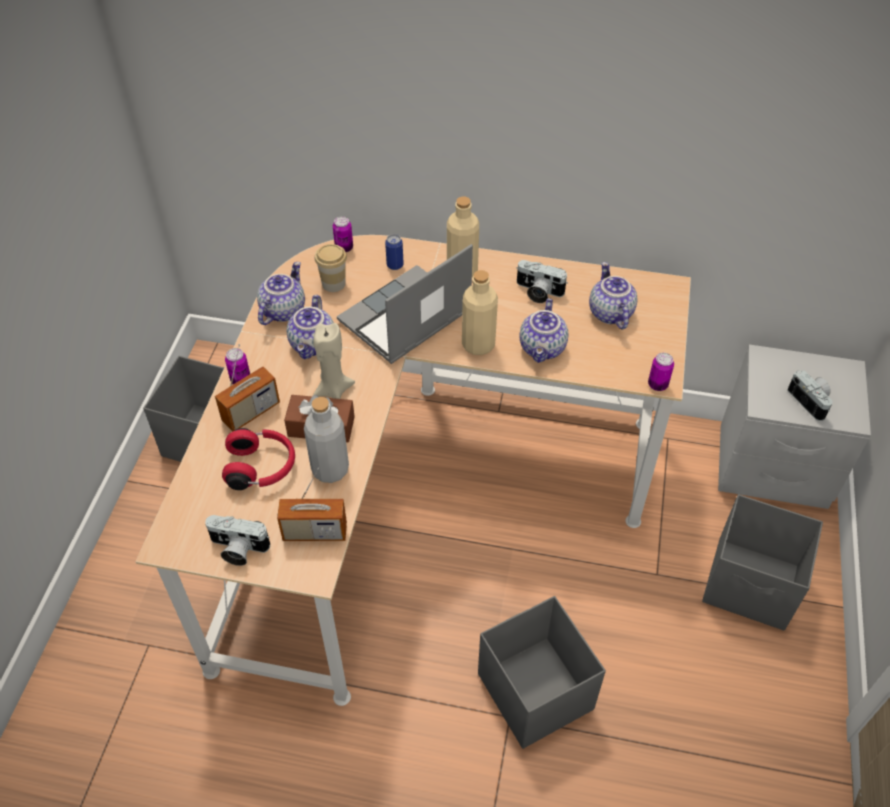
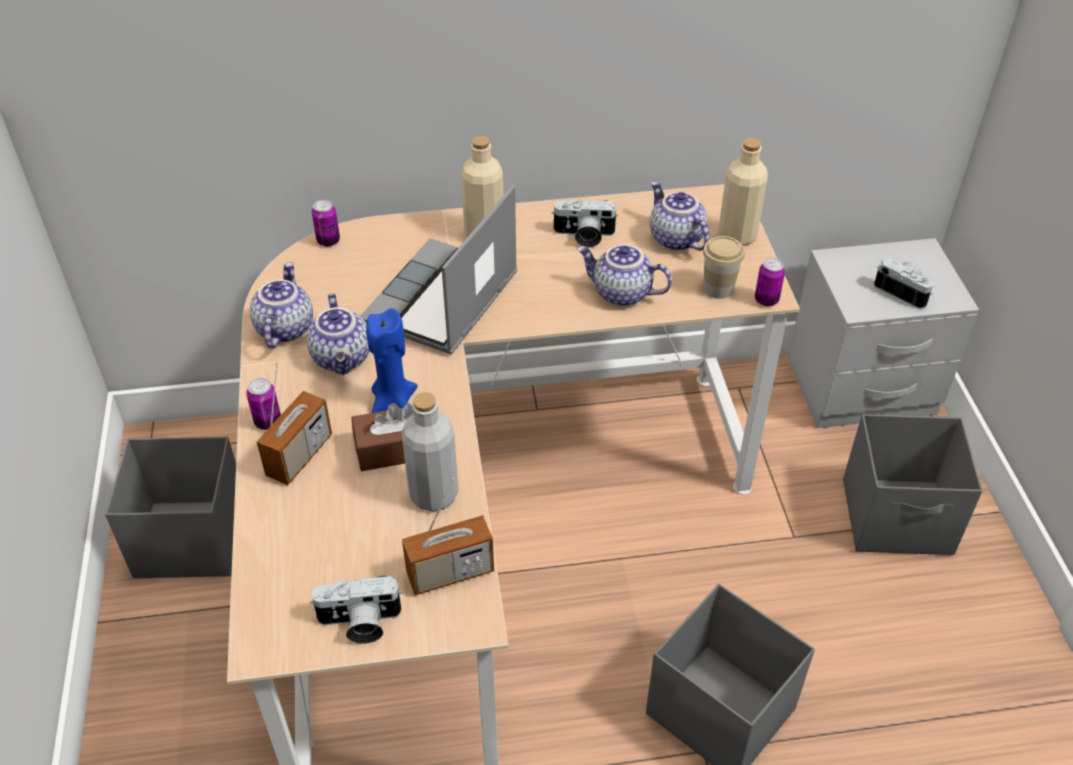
camera: 20 degrees left, 5 degrees down
(261, 467) = (344, 516): red headphones -> none
(333, 283) = (334, 283): cup -> cup (718, 288)
(333, 389) = (392, 402): beige candle -> blue candle
(395, 265) = (400, 246): can -> none
(478, 344) = (543, 308): beige bottle -> beige bottle (737, 236)
(543, 348) = (621, 294): teapot -> teapot turned 120 degrees clockwise

